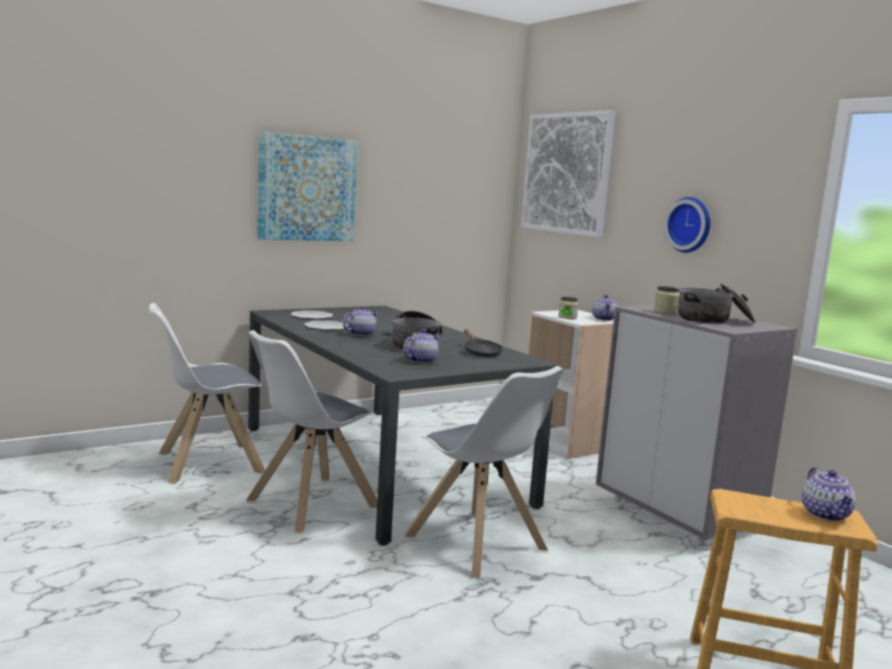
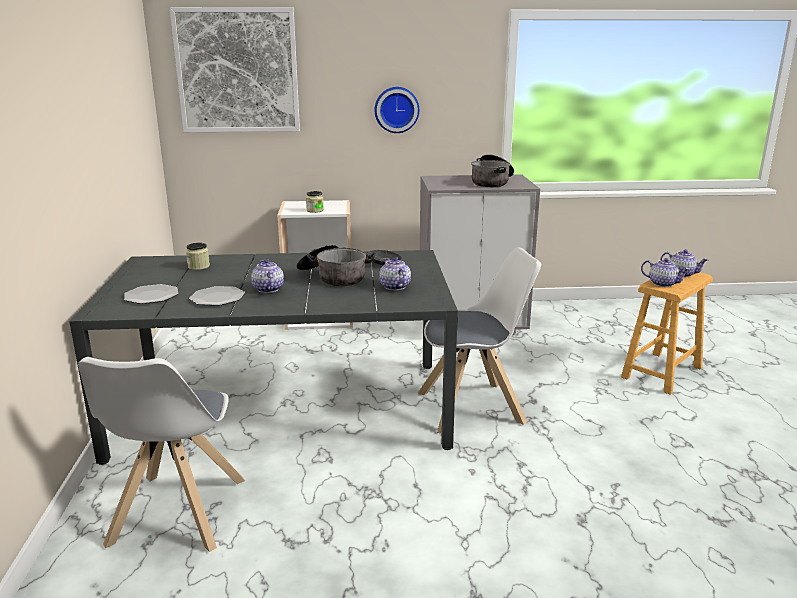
camera: 60 degrees left, 10 degrees up
(307, 188) = (65, 137): picture -> none
(309, 504) = (345, 467): chair -> none
(604, 319) = (331, 203): teapot -> teapot (663, 284)
(665, 312) = (457, 185): jar -> jar (198, 266)

